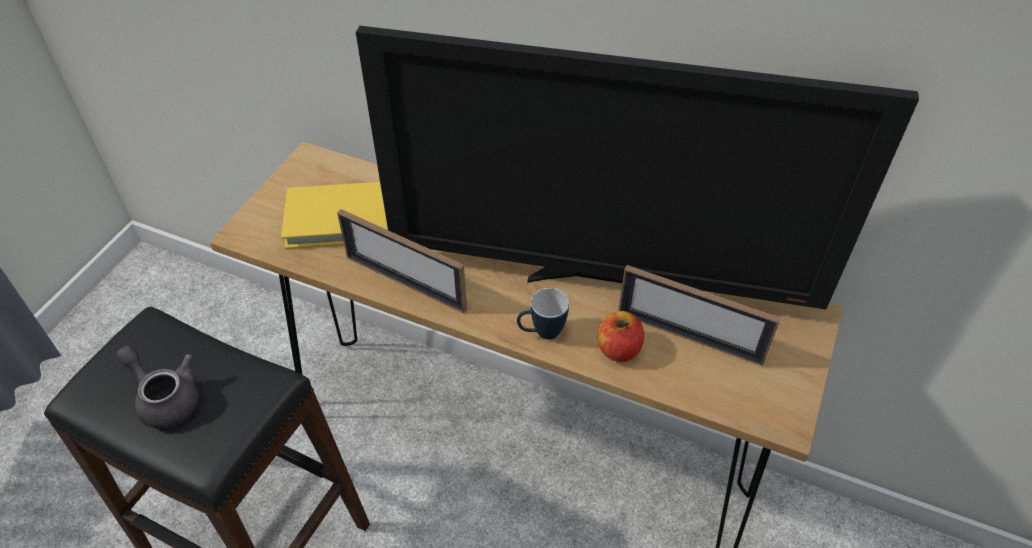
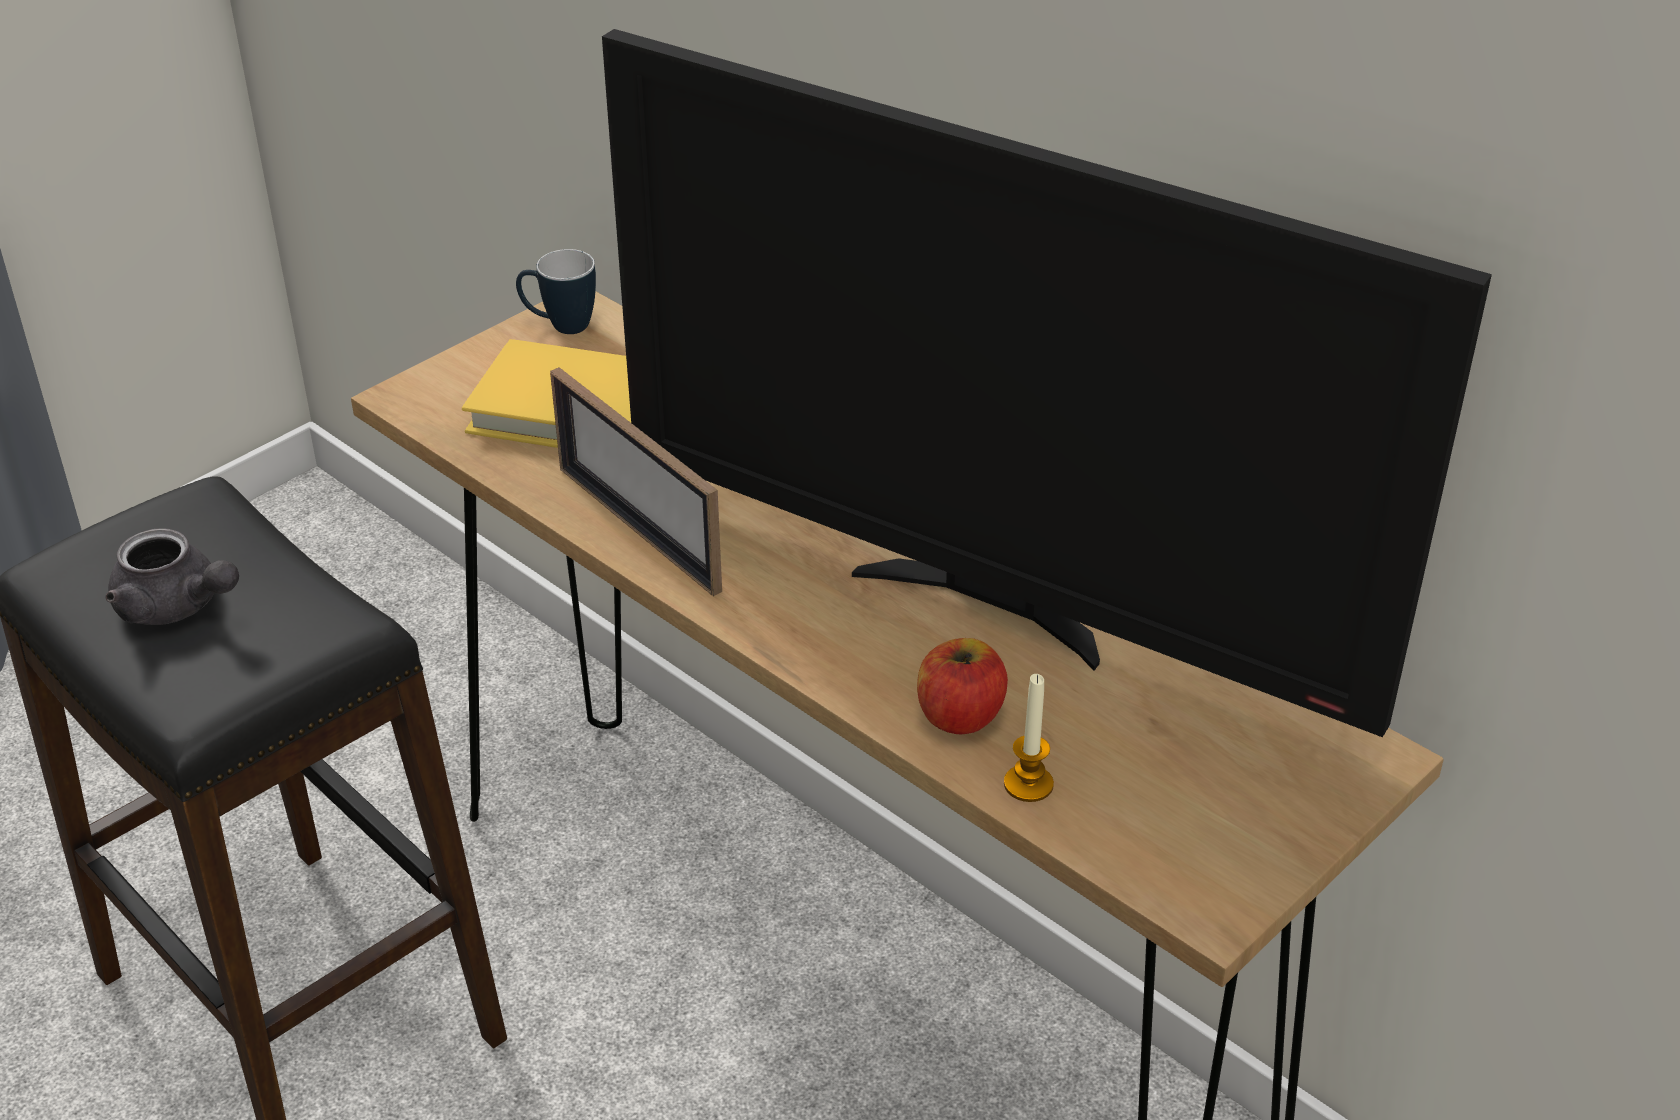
camera: 20 degrees right, 10 degrees down
(166, 398) = (176, 607): grey teapot -> grey teapot turned 150 degrees clockwise
(541, 333) = (833, 658): mug -> mug (560, 326)
(670, 379) = (1028, 784): none -> candle
(689, 337) = (1103, 730): picture frame -> none

